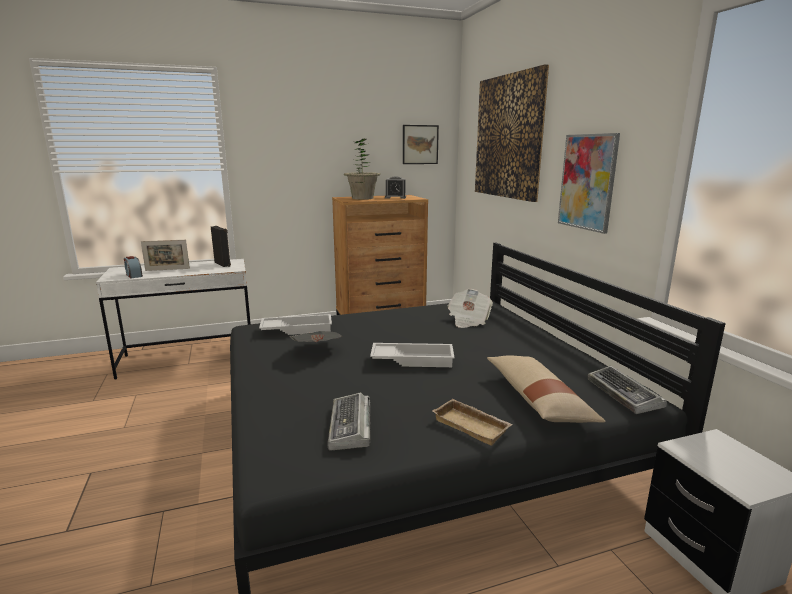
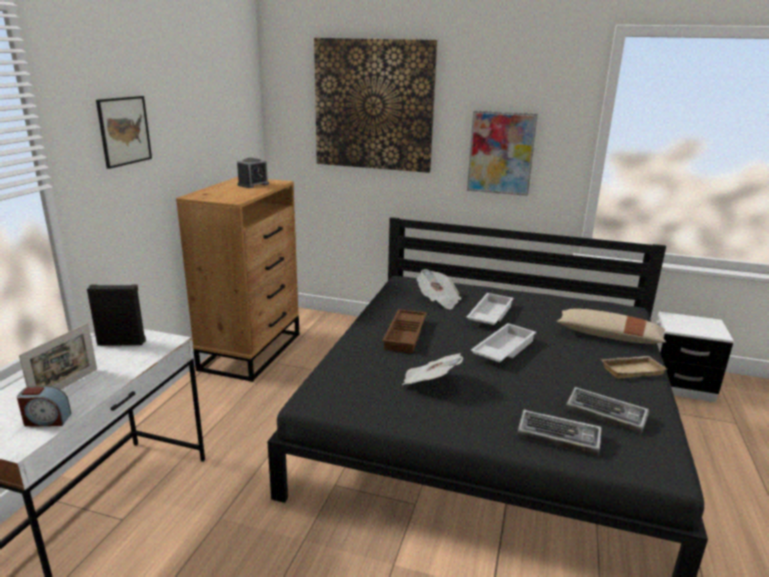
camera: 55 degrees left, 5 degrees up
(297, 329) = (357, 376): white tray -> white tray (489, 315)
(362, 198) = (227, 193): potted plant -> none
(383, 326) = (406, 335): none -> brown tray
(420, 144) = (237, 111): picture -> picture (124, 131)
(624, 395) = (621, 311): keyboard -> keyboard (559, 437)

